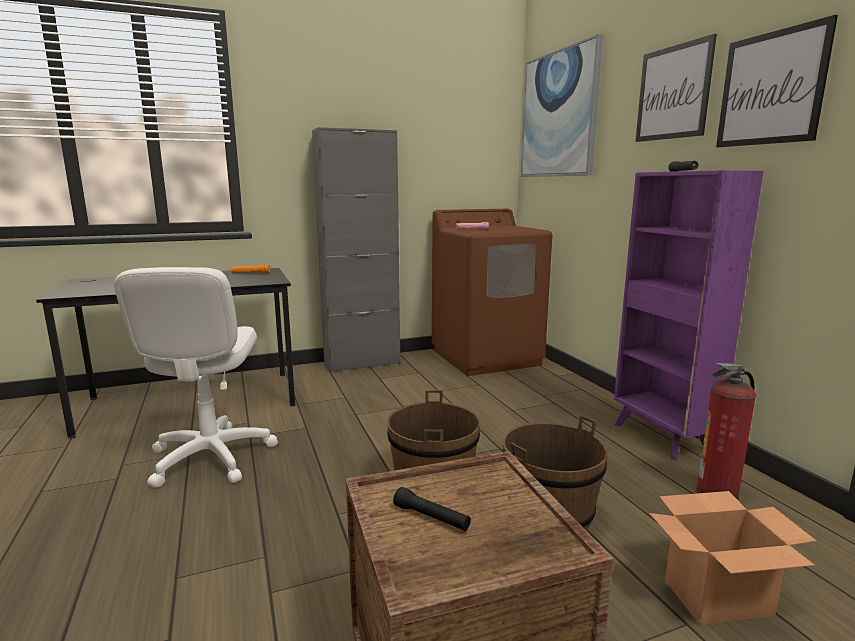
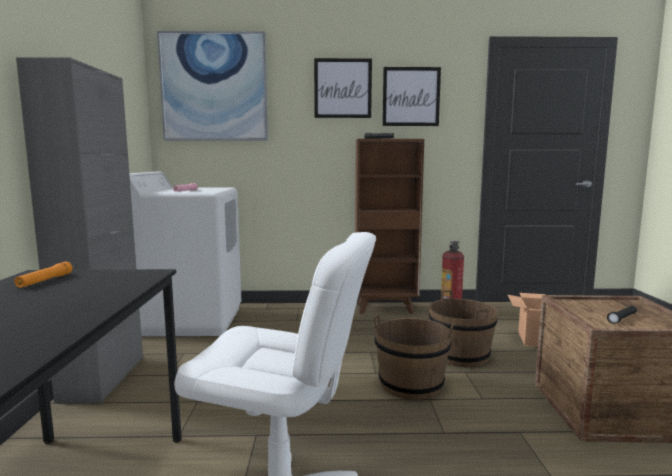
camera: 70 degrees left, 5 degrees down
(486, 357) = (190, 320): brown washing machine -> white washing machine
(662, 437) = (386, 308): purple bookcase -> brown bookcase

